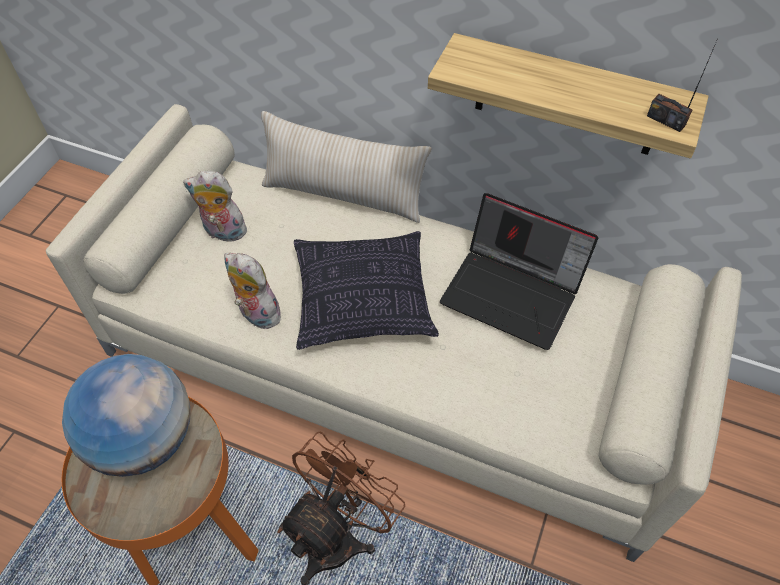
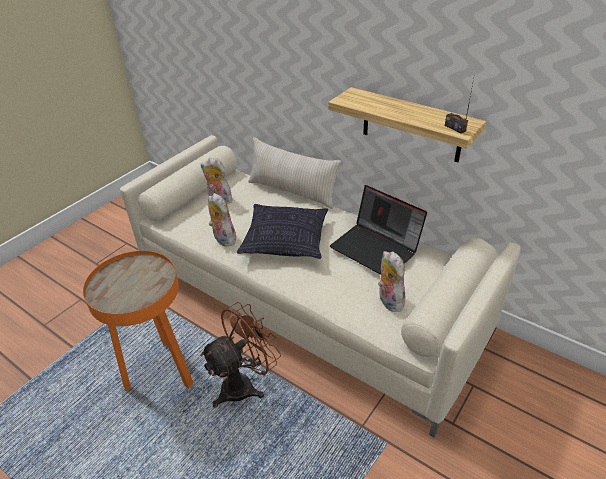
camera: 15 degrees right, 15 degrees down
(144, 439) = (135, 272): globe -> none
(556, 389) = (388, 300): none -> plush toy

